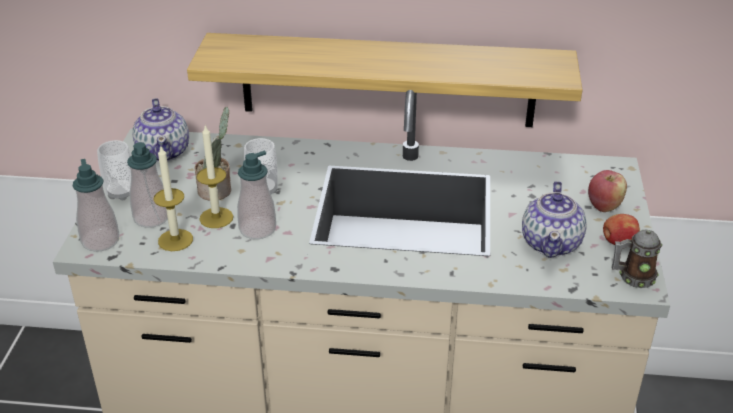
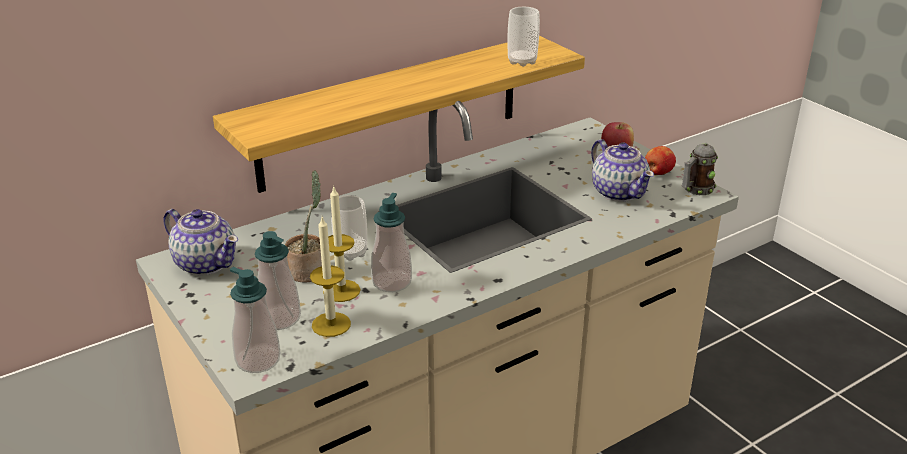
camera: 40 degrees left, 5 degrees down
(121, 193) = (215, 314): cup -> cup (522, 61)

